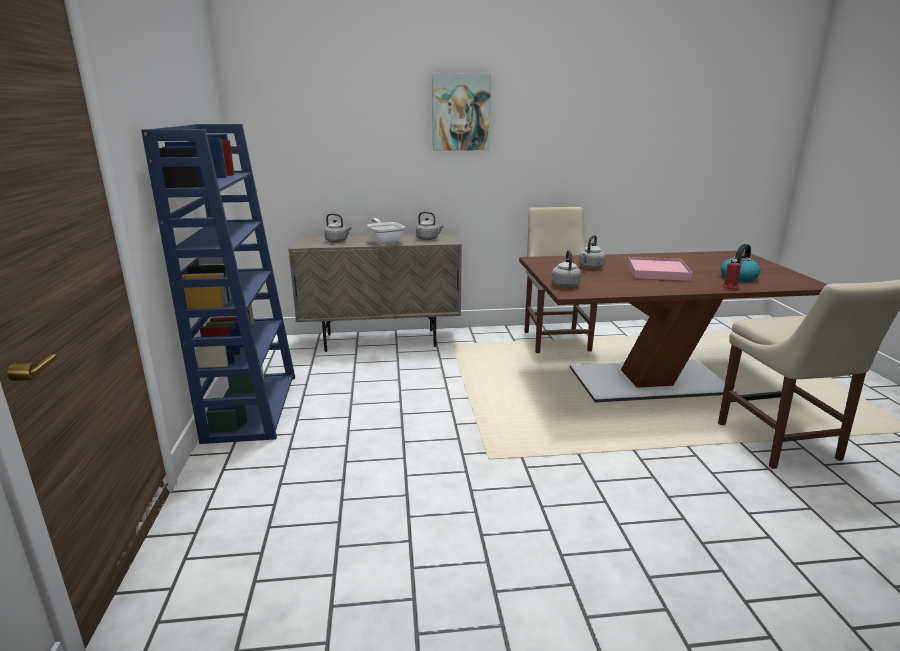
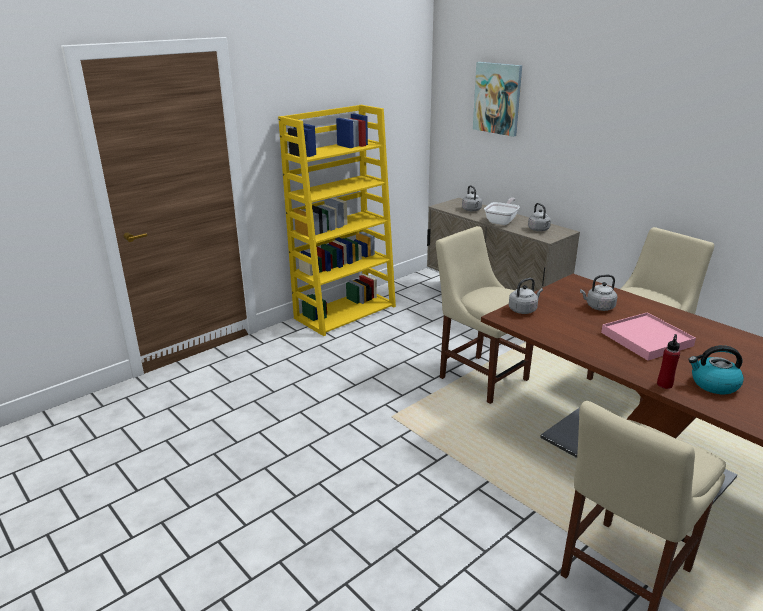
camera: 55 degrees right, 5 degrees up
(251, 406) = (345, 312): blue bookcase -> yellow bookcase
(461, 112) = (604, 111): picture -> picture (497, 98)
(479, 389) = (480, 377): none -> beige chair
(730, 287) = (664, 384): red candle -> red bottle

